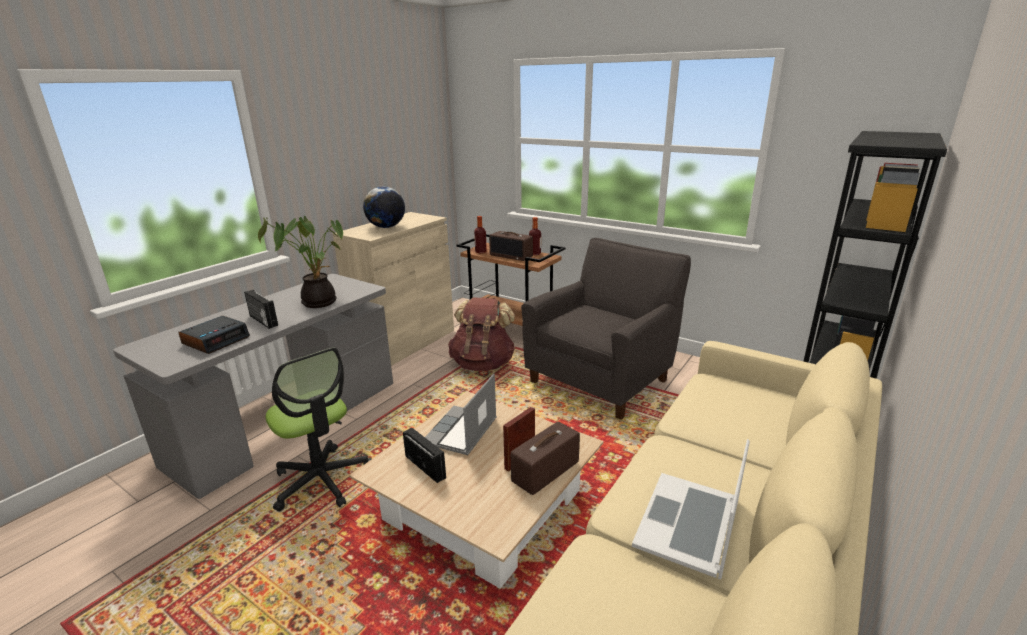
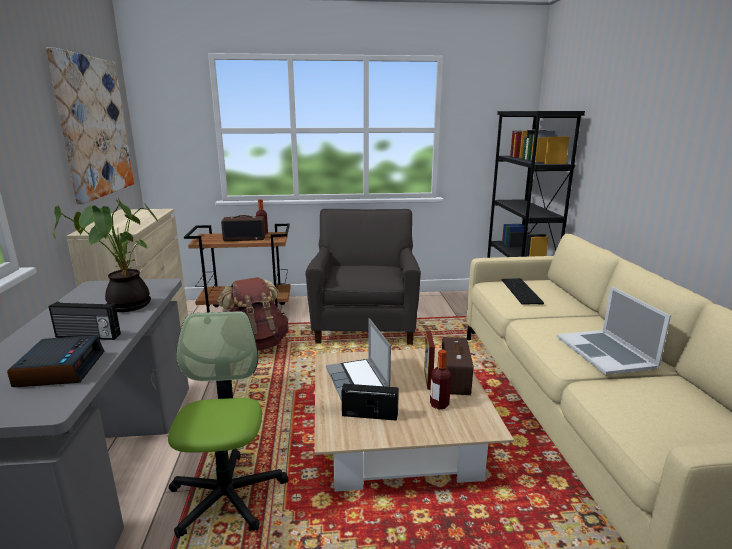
camera: 40 degrees left, 5 degrees down
(322, 480) = (227, 496): office chair -> office chair turned 105 degrees counterclockwise
(386, 227) = (125, 222): globe -> none
(392, 138) = (94, 127): none -> picture
(480, 252) = (209, 240): bottle -> bottle (439, 404)
(731, 404) = (522, 291): none -> keyboard

